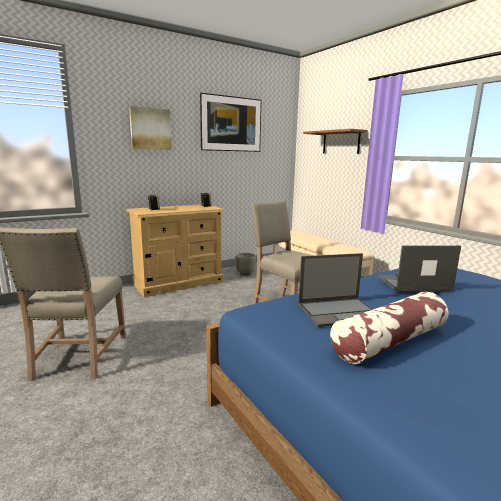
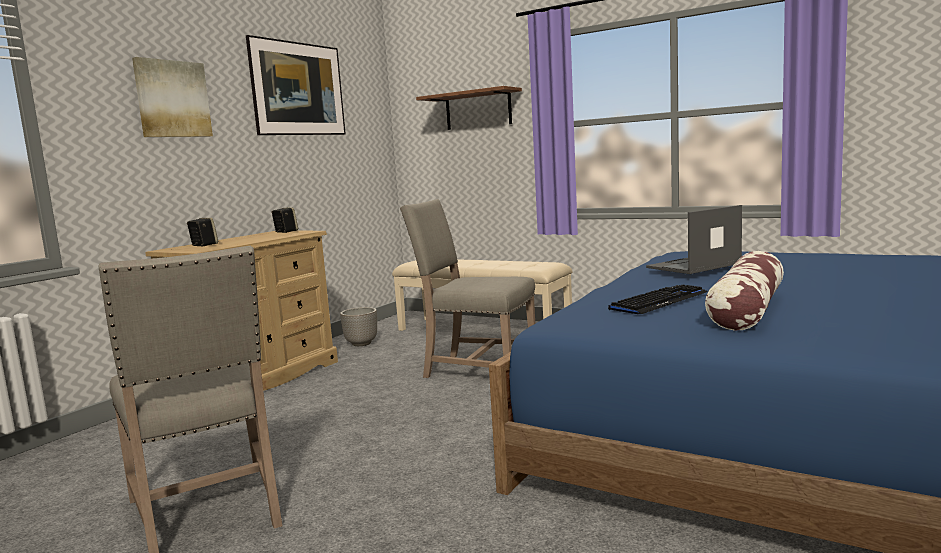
camera: 25 degrees left, 5 degrees down
(339, 312) = (659, 301): laptop -> keyboard

